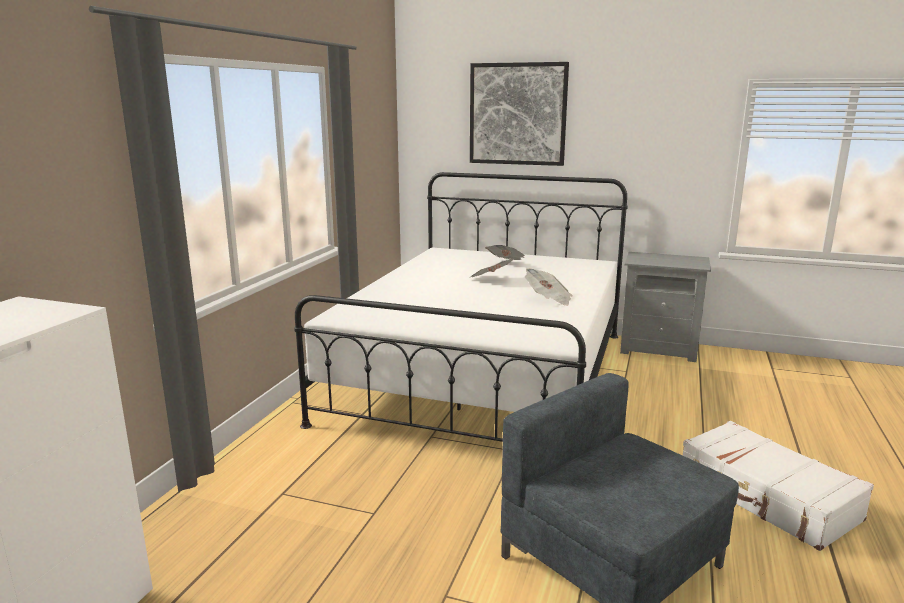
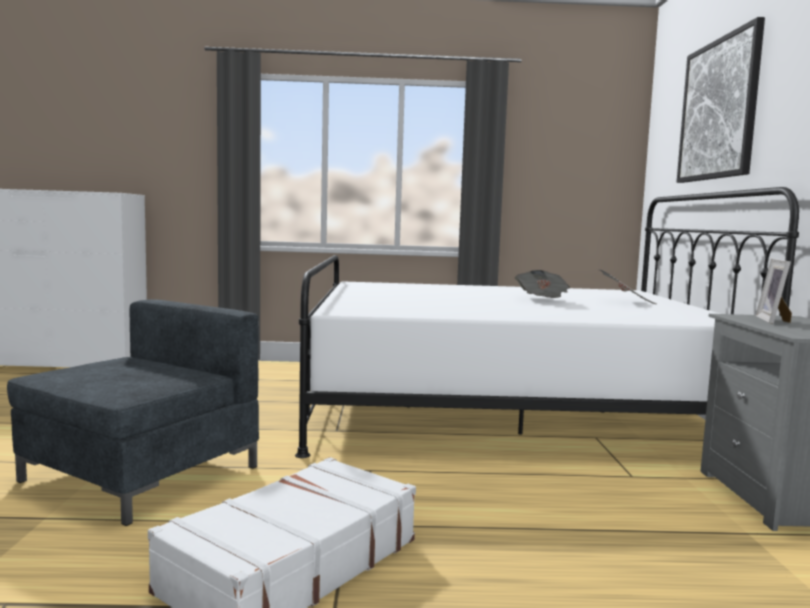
camera: 70 degrees right, 10 degrees down
(548, 299) = (498, 310): newspaper -> none
(652, 259) = (774, 320): none -> picture frame

